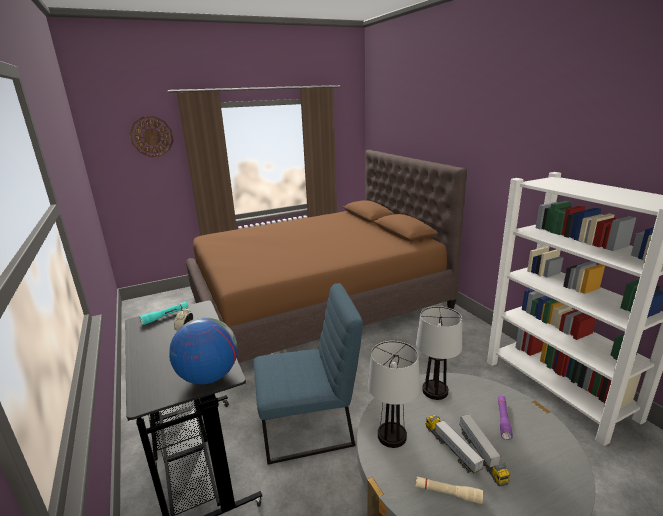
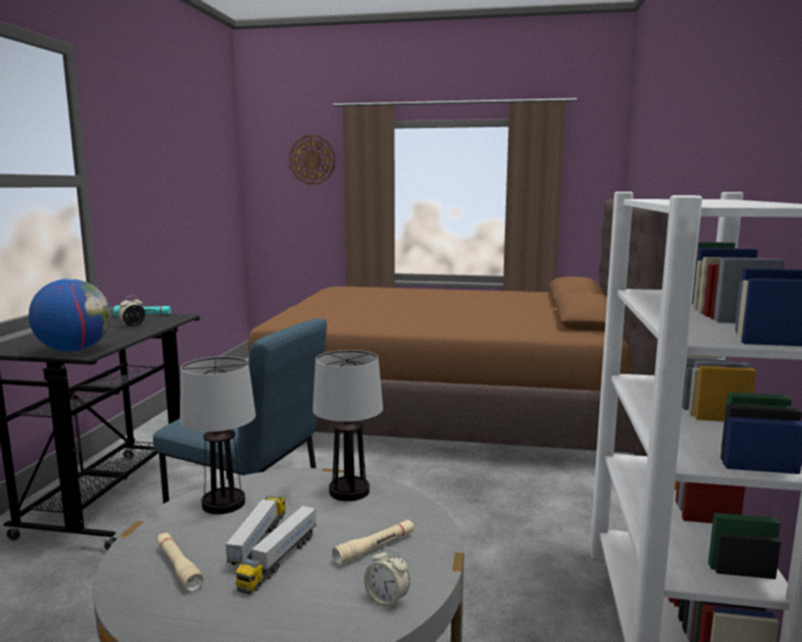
camera: 35 degrees right, 10 degrees down
(503, 419) = (375, 548): purple flashlight -> beige flashlight
(554, 446) = (387, 600): none -> alarm clock

